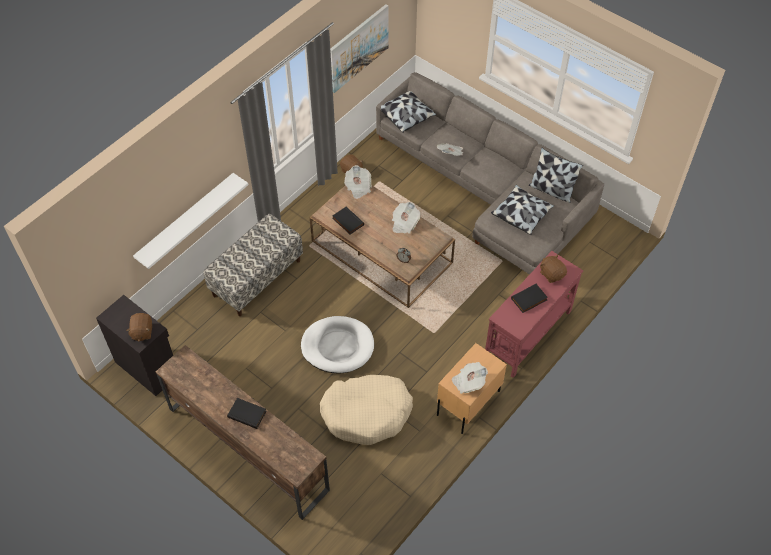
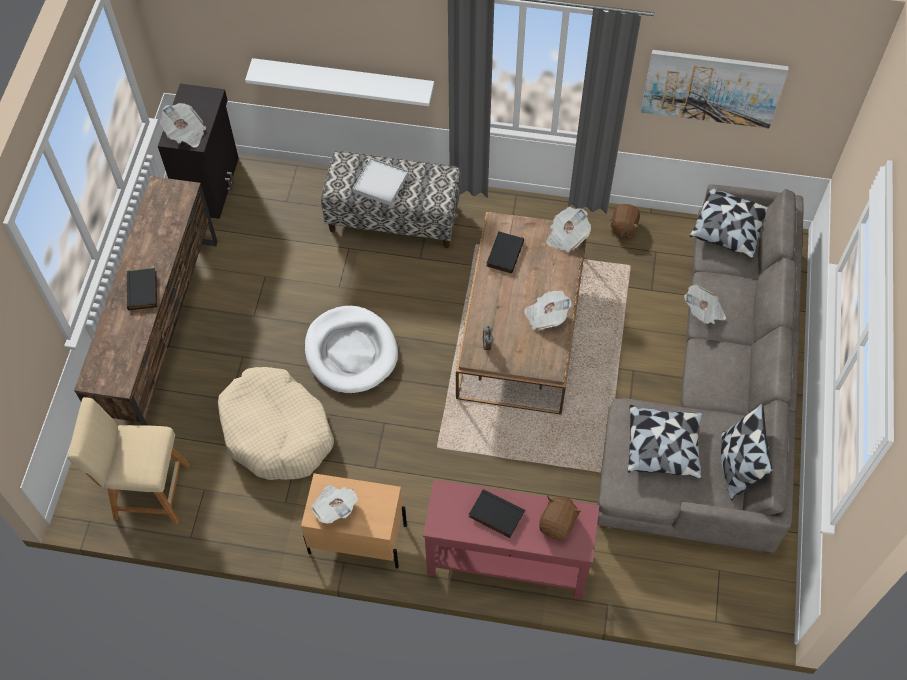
camera: 60 degrees right, 5 degrees up
(142, 332) = (185, 133): brown plush toy -> newspaper
(248, 257) = (380, 183): none -> white tray
(360, 508) = (147, 491): none -> beige stool

